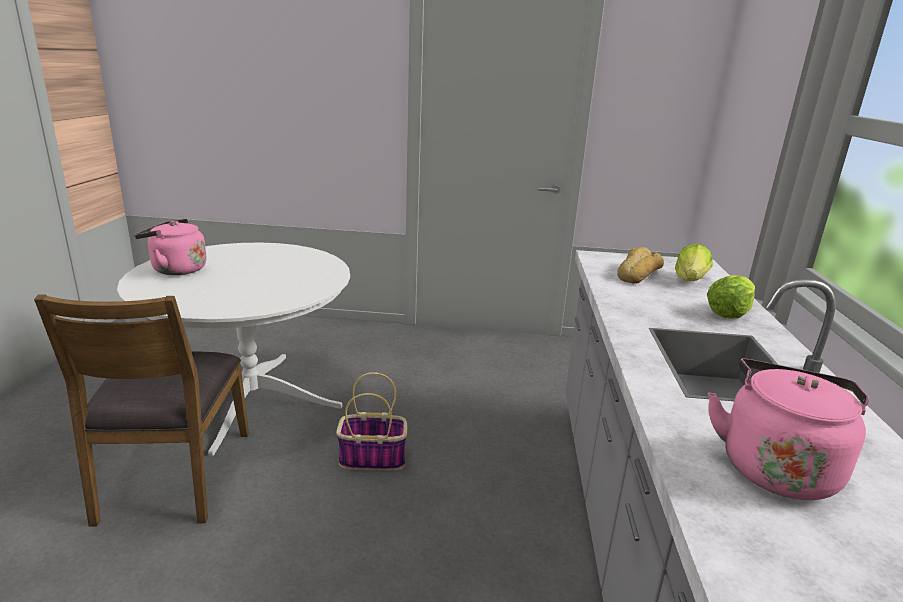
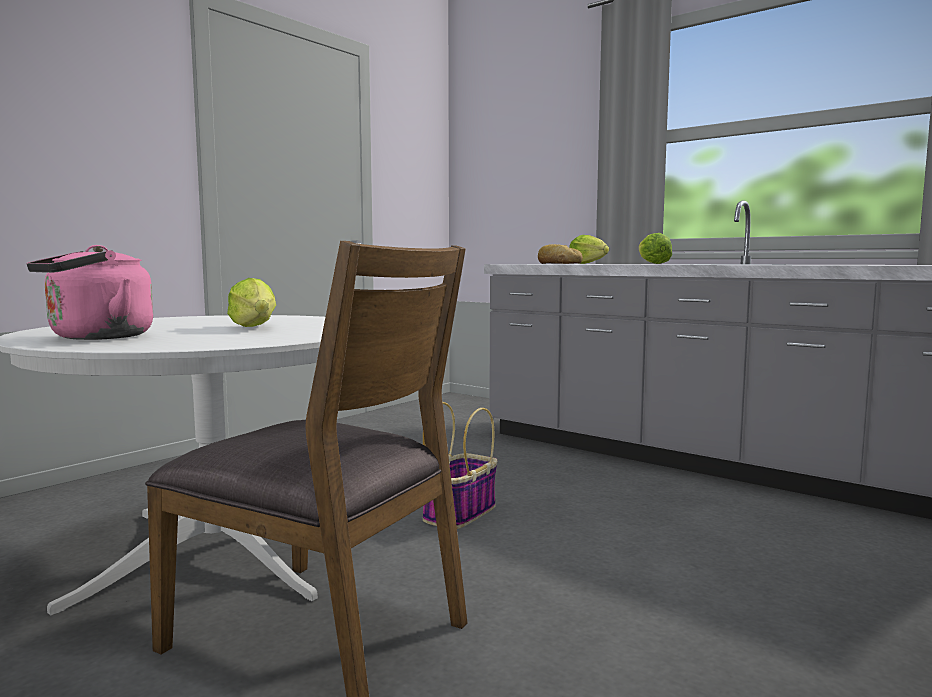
camera: 55 degrees left, 15 degrees down
(252, 282) = (255, 327): none -> lettuce
(775, 466) = (857, 264): pink kettle -> none

